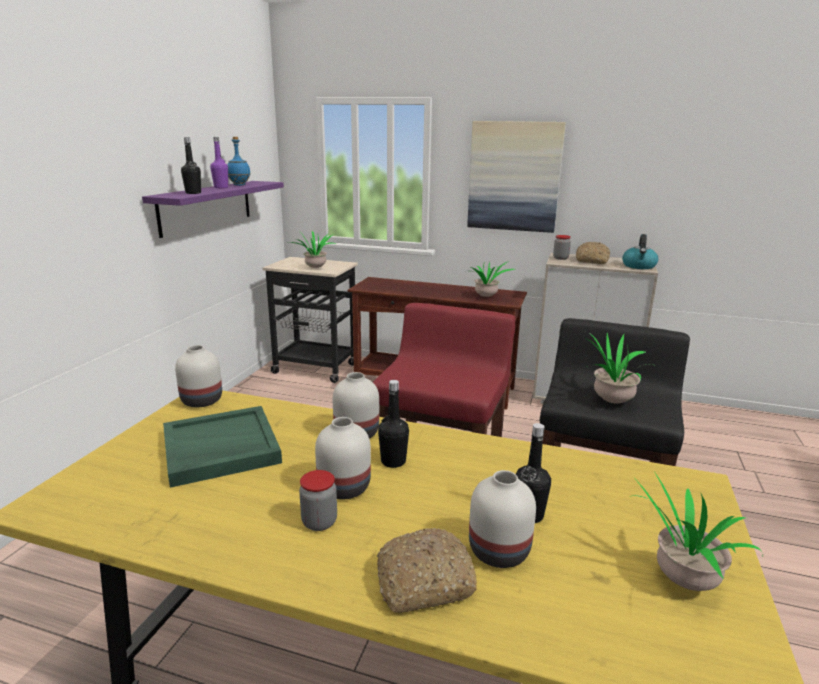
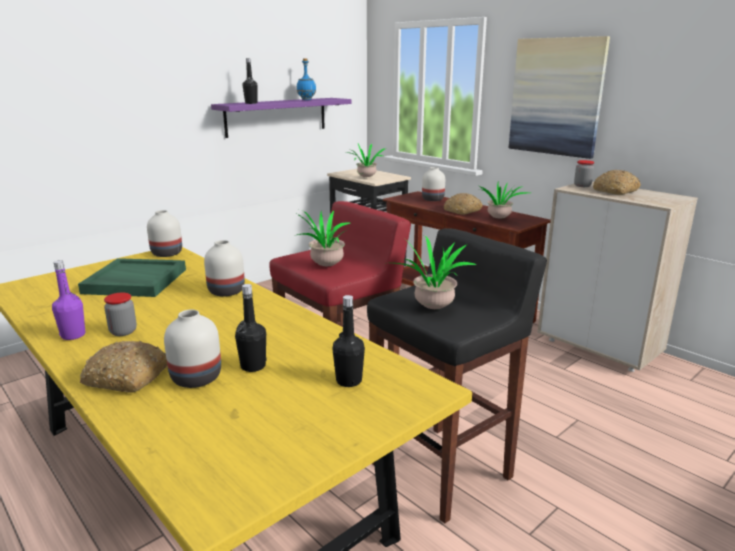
camera: 30 degrees right, 0 degrees up
(221, 187) = (285, 101): purple bottle -> purple bottle (73, 335)
(344, 488) = (166, 319): white vase -> white vase (432, 199)
(393, 461) = (221, 312): black bottle -> black bottle (349, 381)
(442, 293) = (462, 211): none -> bread
(639, 266) = (661, 201): kettle -> none
(680, 582) = (284, 436): potted plant -> potted plant (324, 266)

